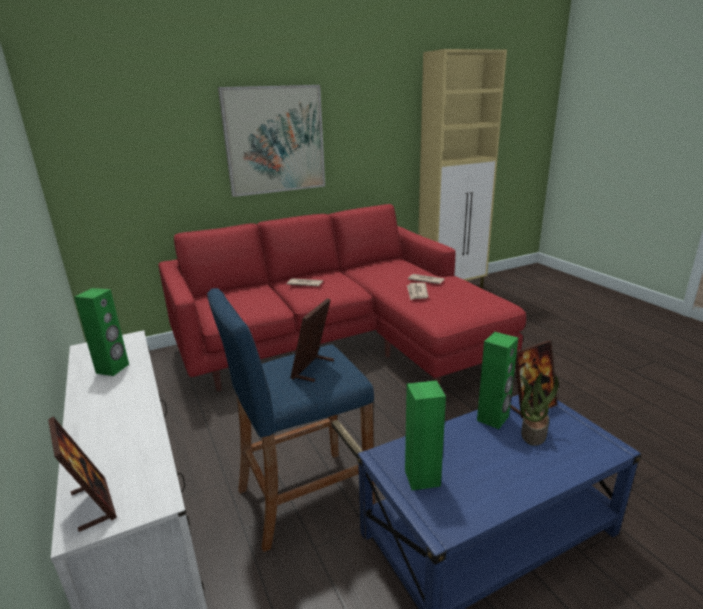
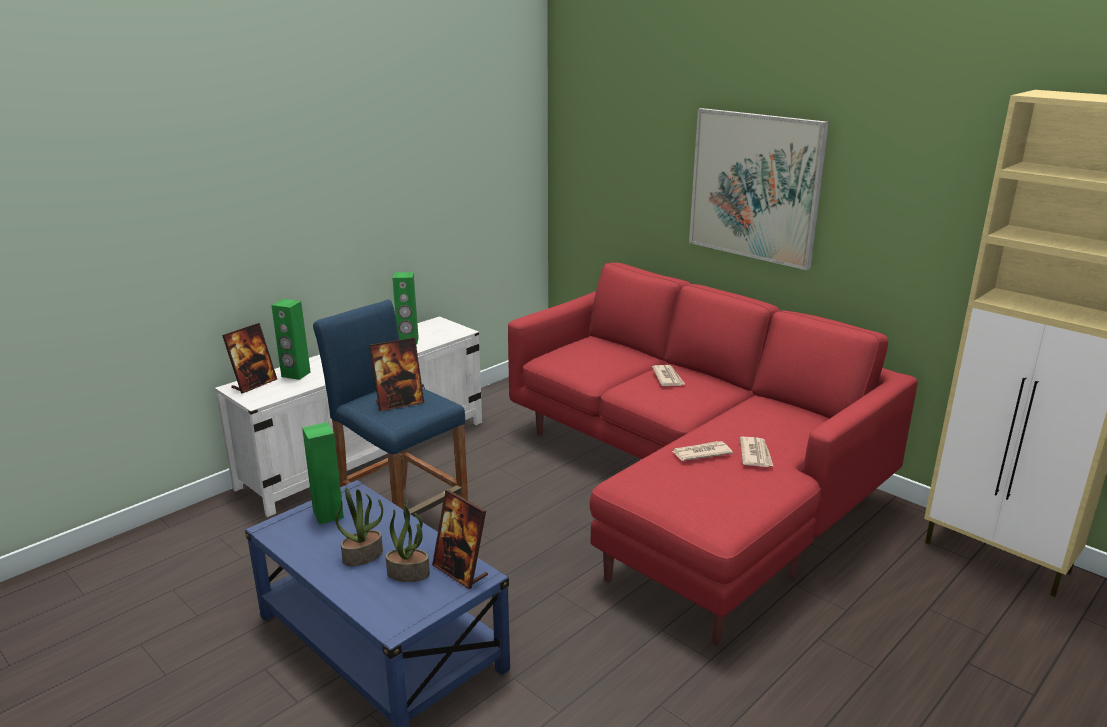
camera: 70 degrees right, 0 degrees up
(313, 369) = (399, 403): picture frame -> picture frame turned 150 degrees clockwise
(493, 418) = (429, 546): green speaker -> green speaker (295, 374)
(504, 458) = (363, 556): none -> potted plant

